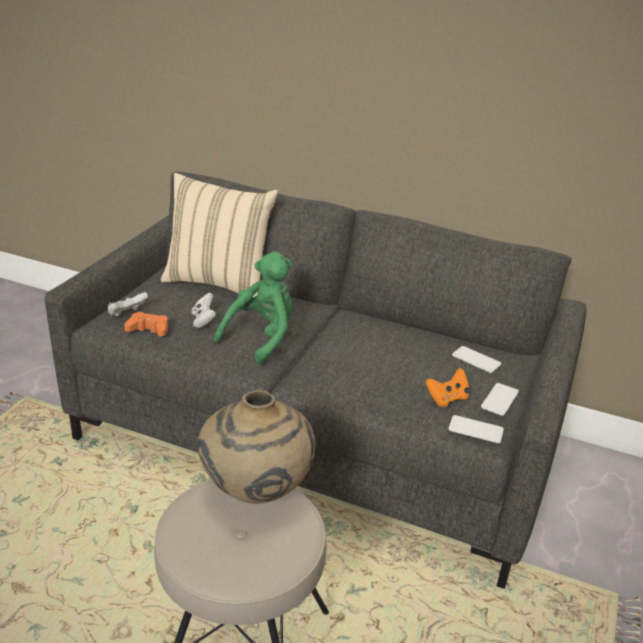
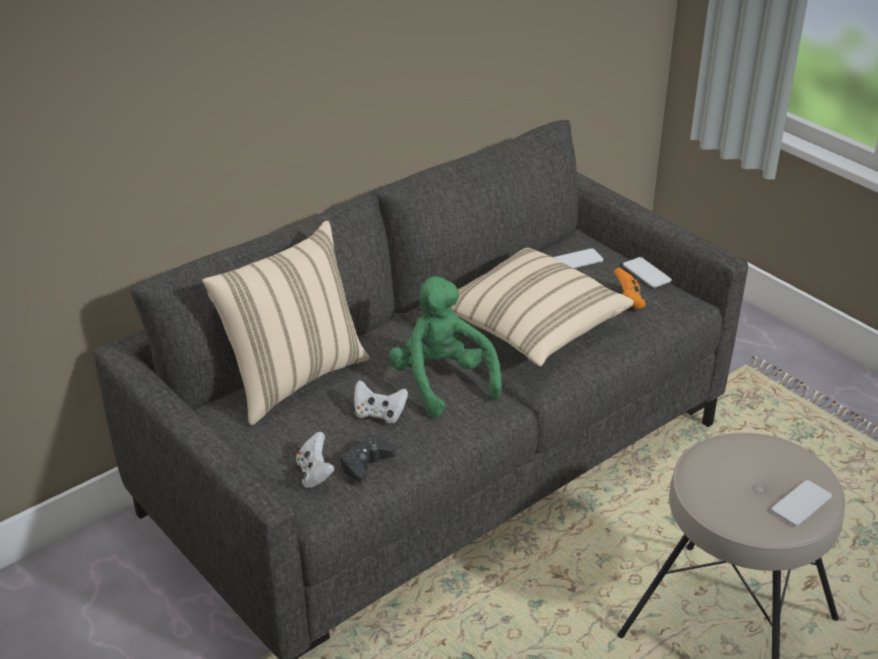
camera: 60 degrees left, 5 degrees up
(148, 329) = (366, 463): orange game controller -> black game controller
(255, 494) = (717, 460): beige vase -> none
(359, 359) = (531, 328): none -> beige pillow
(475, 430) = (681, 304): phone -> phone (801, 504)

